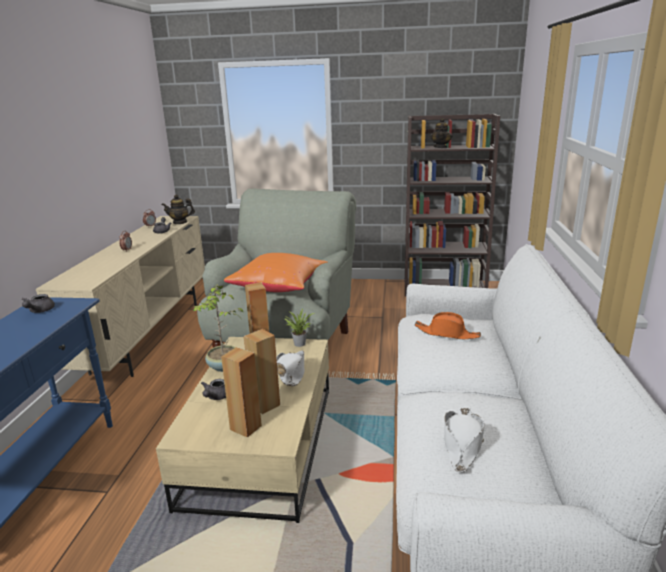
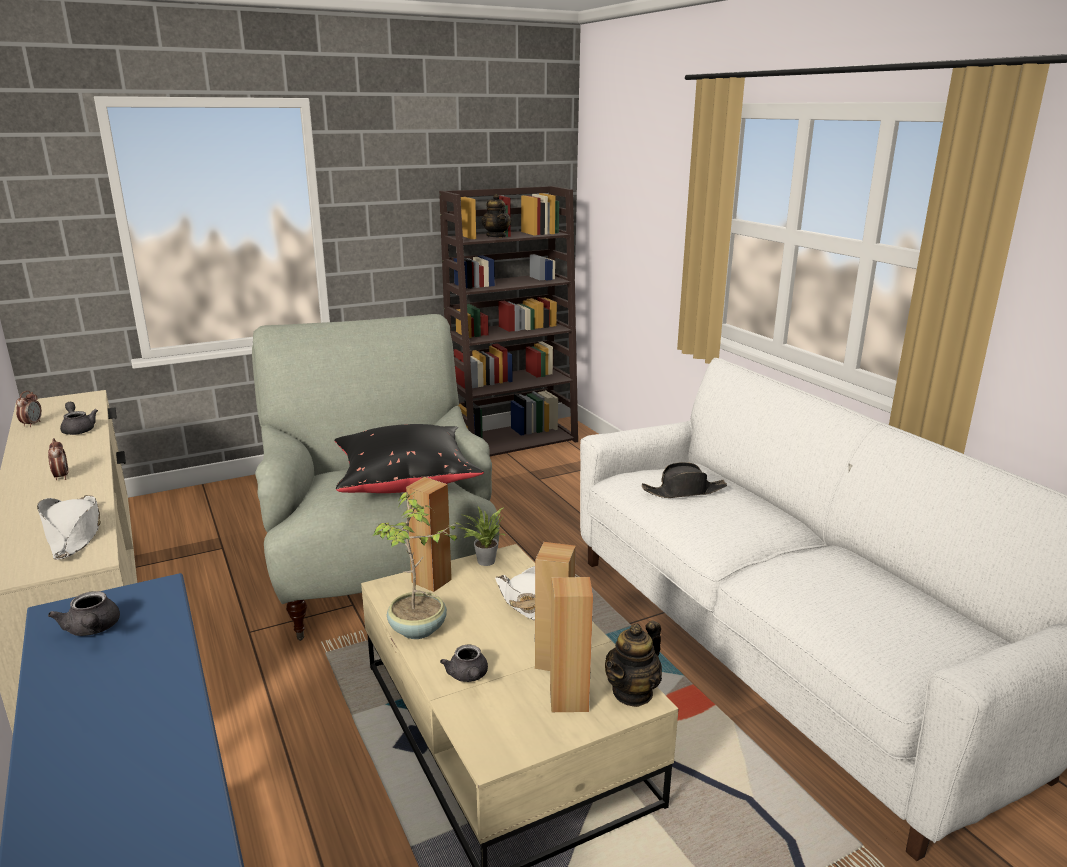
camera: 35 degrees left, 0 degrees up
(180, 222) = (88, 407): teapot -> teapot (633, 692)
(279, 286) = (405, 481): orange pillow -> black pillow
(447, 333) = (684, 491): orange hat -> black hat
(462, 443) = (864, 611): white hat -> white hat (74, 535)

